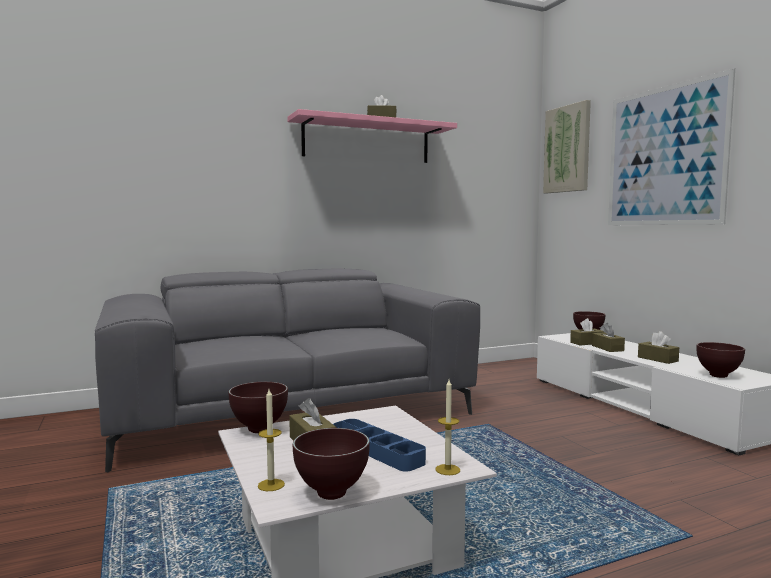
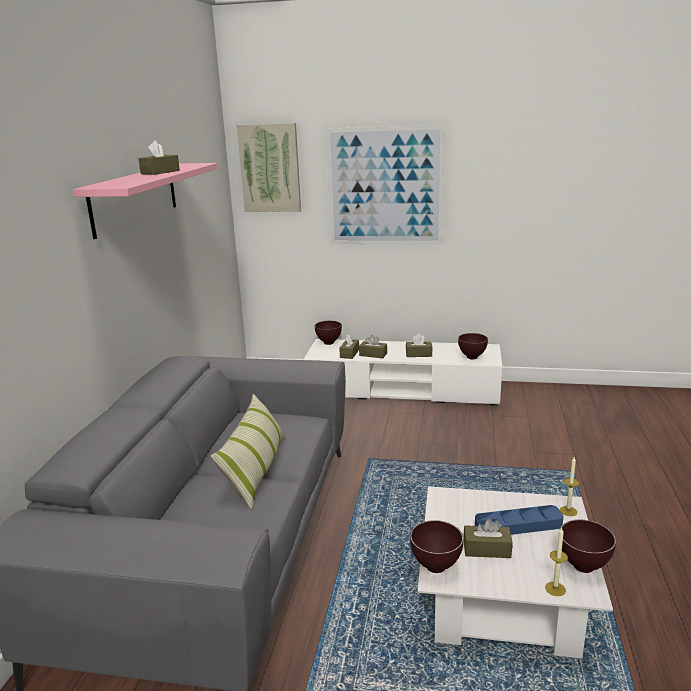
camera: 55 degrees left, 15 degrees up
(302, 341) = (256, 470): none -> pillow

